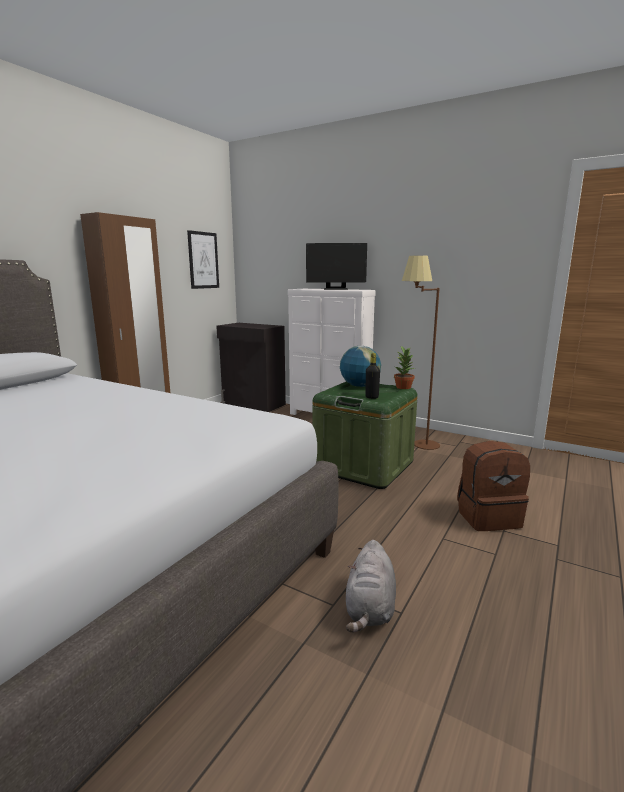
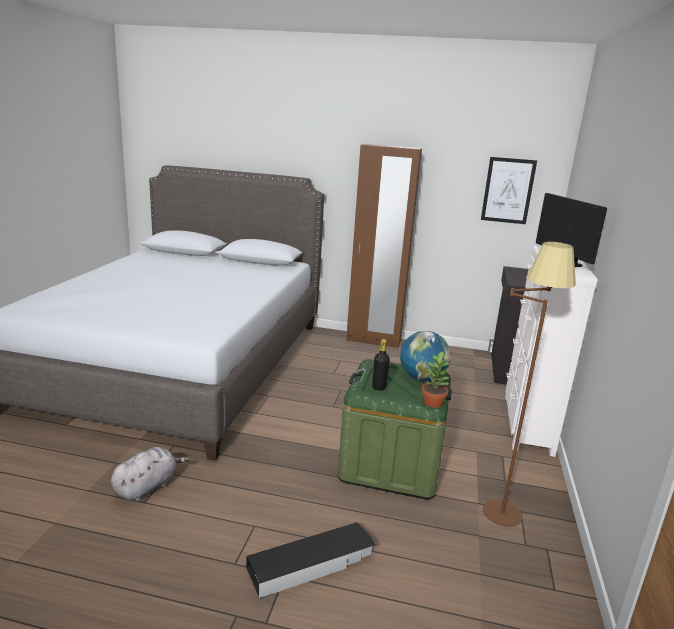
camera: 70 degrees right, 5 degrees up
(370, 609) = (148, 487): grey plush toy -> grey plush toy turned 135 degrees clockwise
(488, 517) = (311, 564): brown backpack -> black storage box

